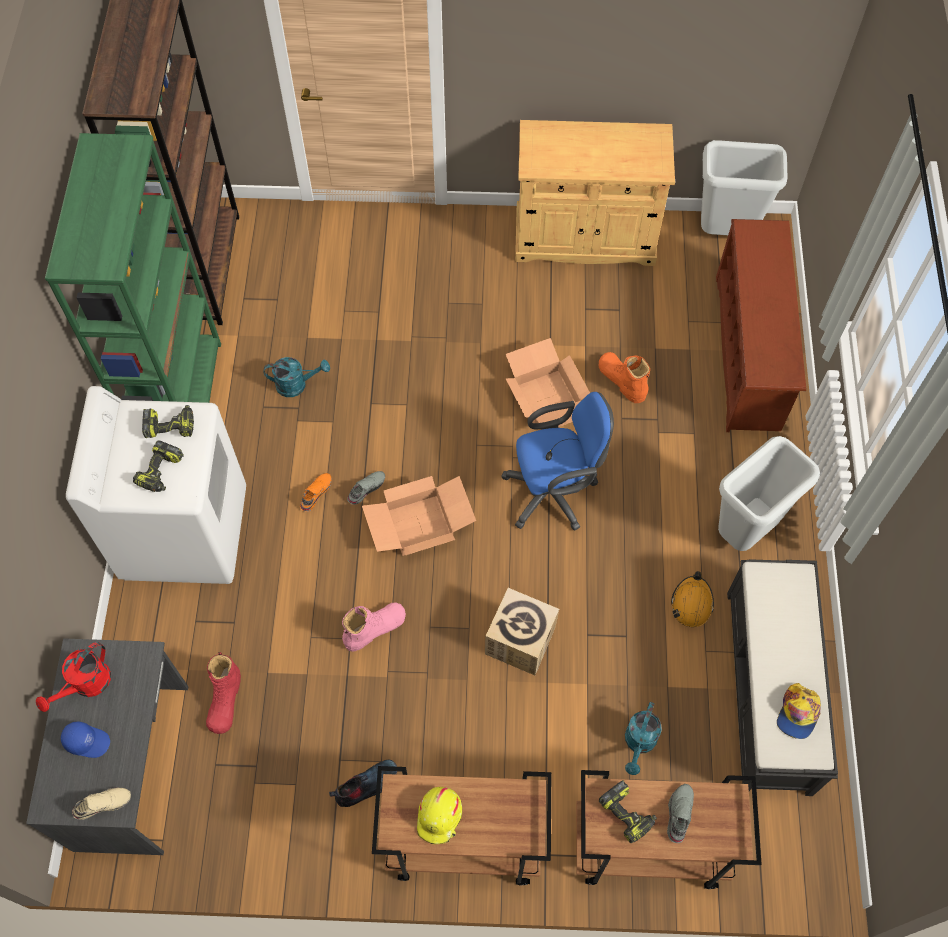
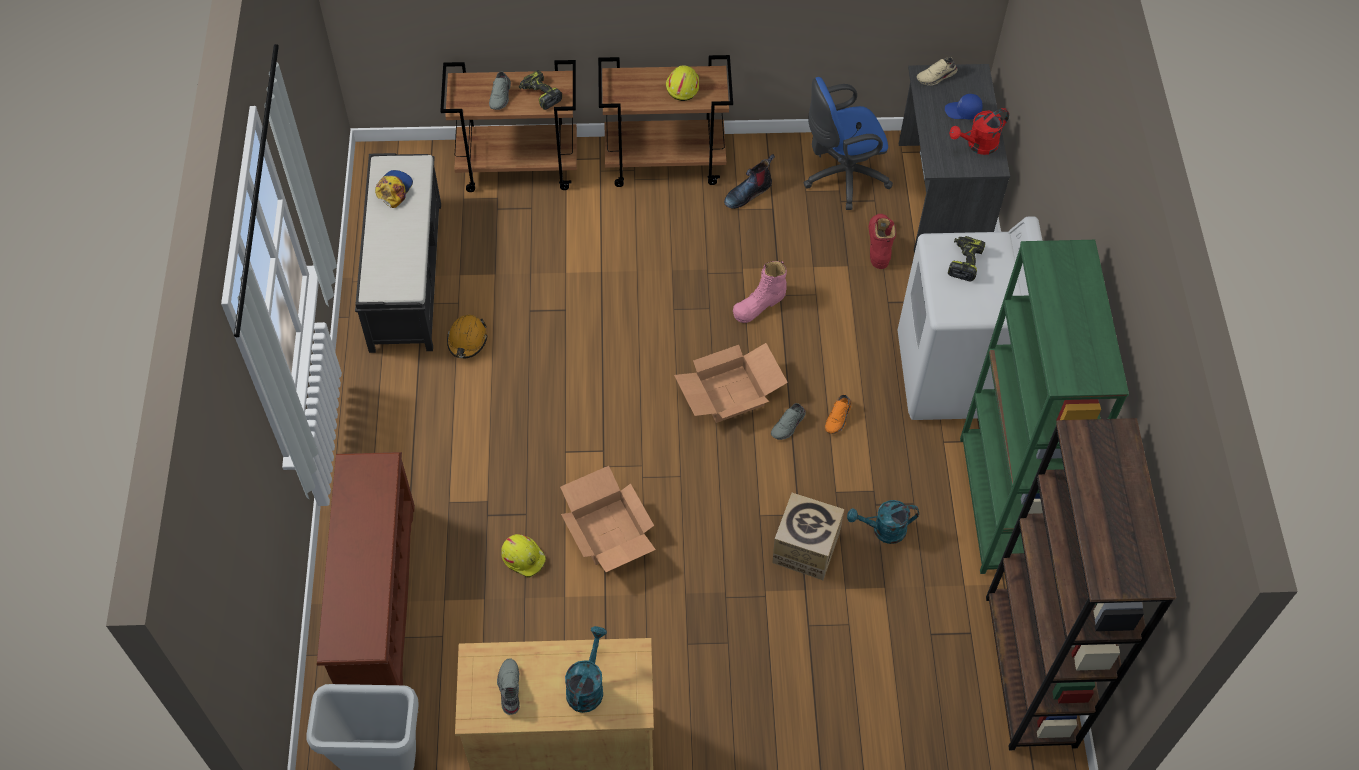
camera: 175 degrees right, 5 degrees down
(86, 685) = (977, 145): red watering can -> red watering can turned 150 degrees counterclockwise
(171, 425) = (969, 302): power drill -> none
(520, 641) = (626, 301): cardboard box -> cardboard box (805, 548)
(555, 492) = (597, 433): blue office chair -> blue office chair (841, 177)
(622, 380) = (524, 557): orange boot -> yellow hard hat
(632, 149) = (509, 688): none -> grey shoe
(639, 743) = (522, 232): turquoise watering can -> turquoise watering can (587, 686)
(745, 533) = (408, 405): grey trash can -> none

